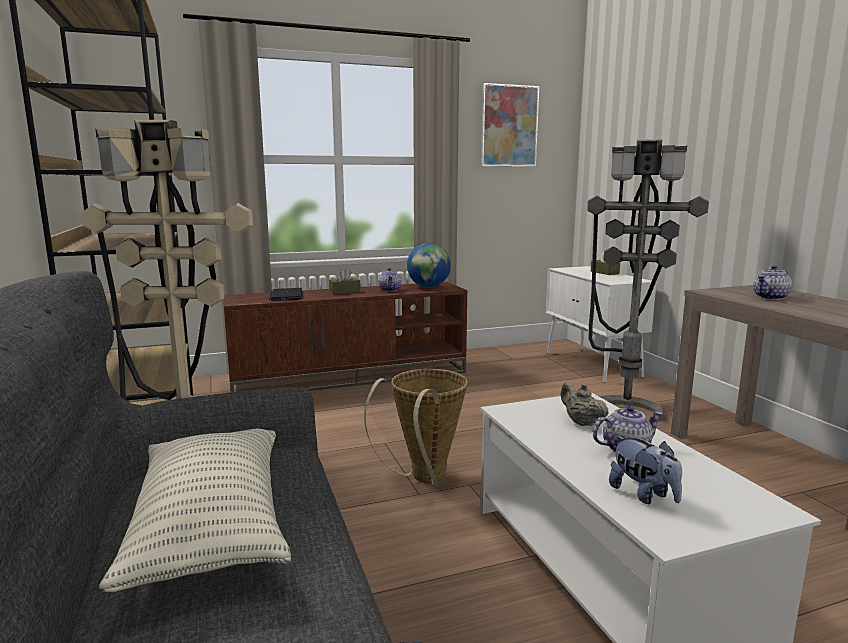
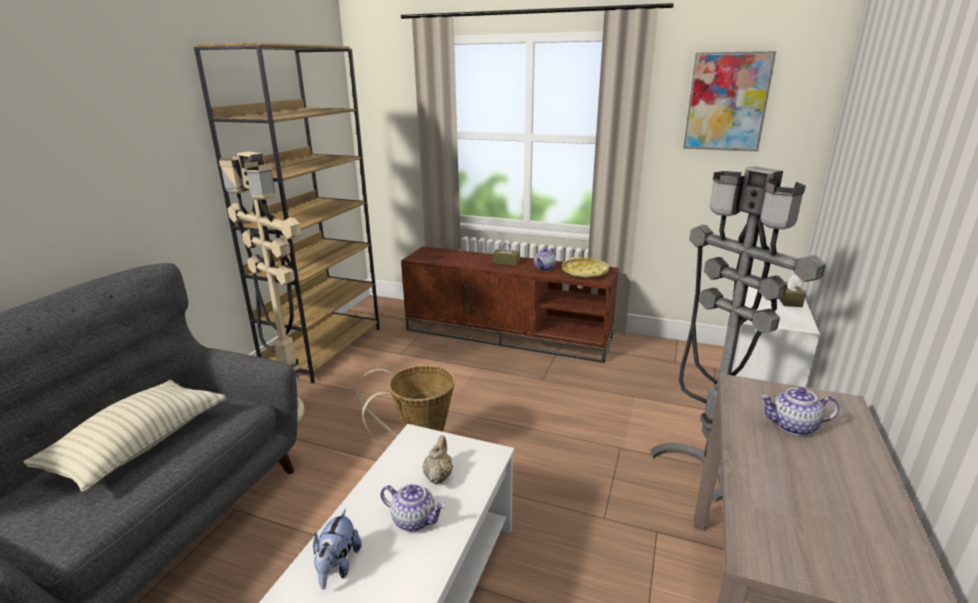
camera: 40 degrees right, 10 degrees up
(286, 296) = (458, 257): laptop -> none
(428, 287) = (584, 272): globe -> yellow tray

